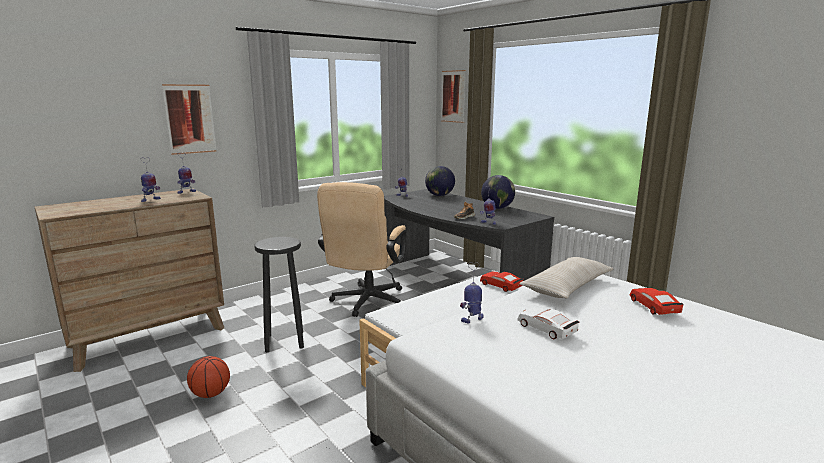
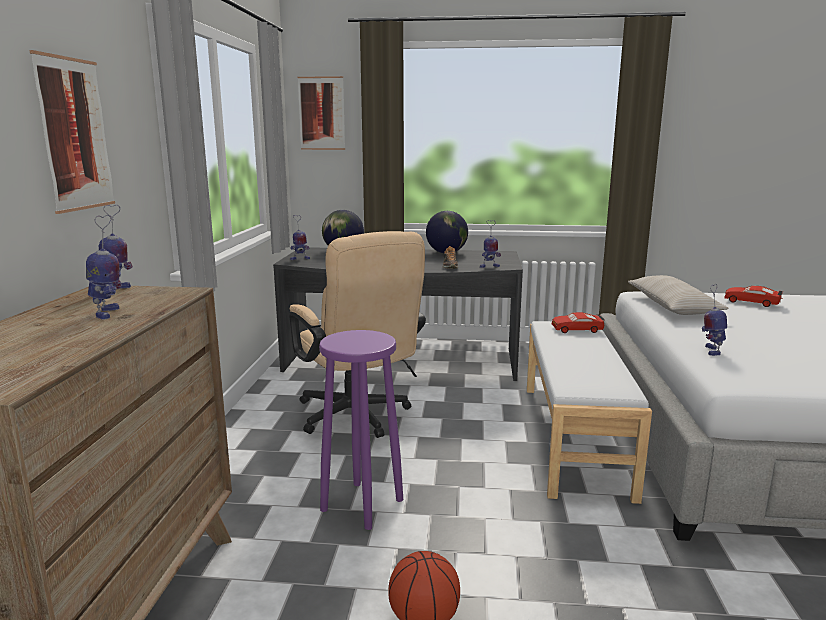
camera: 45 degrees left, 0 degrees up
(285, 341) = (361, 504): black stool -> purple stool
(547, 329) = (760, 338): white toy car -> none

